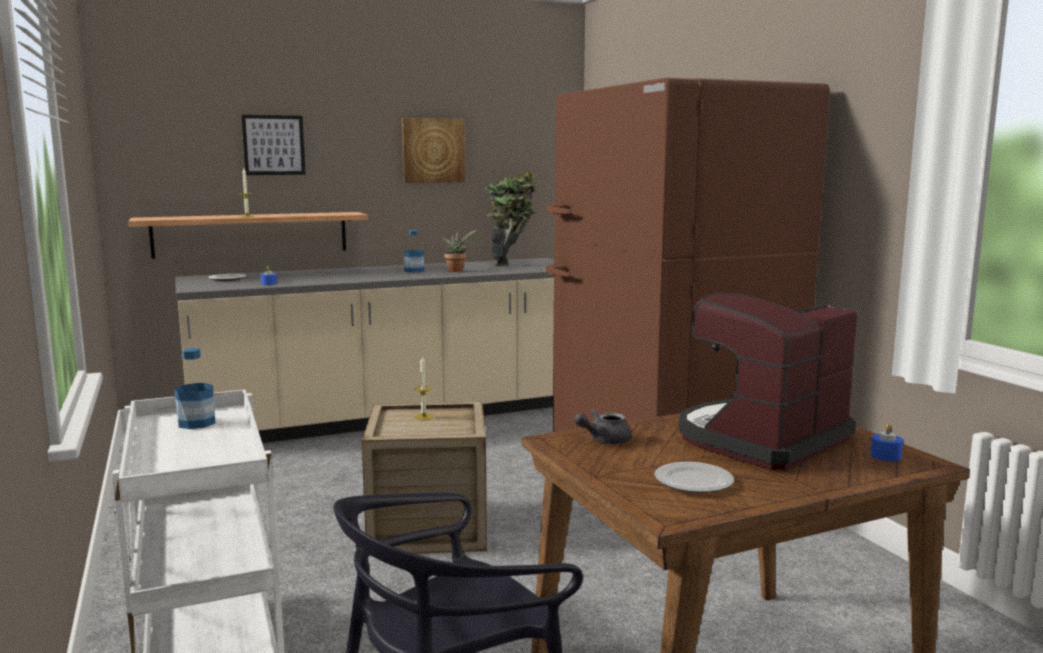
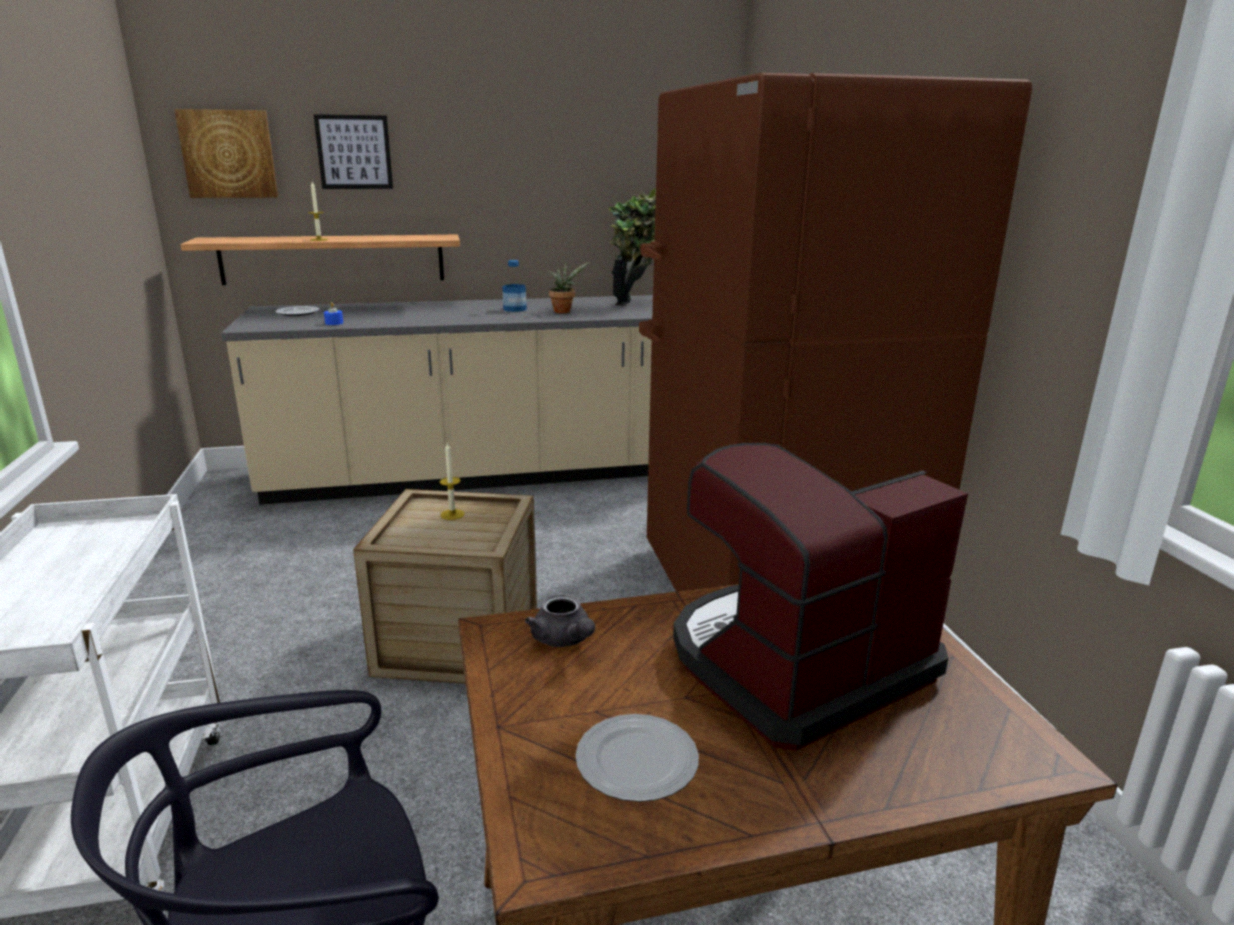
camera: 10 degrees right, 10 degrees up
(196, 423) = (92, 542): bottle -> none
(433, 150) = (548, 160): picture -> picture (228, 154)
(604, 440) = (564, 640): grey teapot -> grey teapot turned 105 degrees counterclockwise
(885, 456) = (981, 731): blue candle -> none

